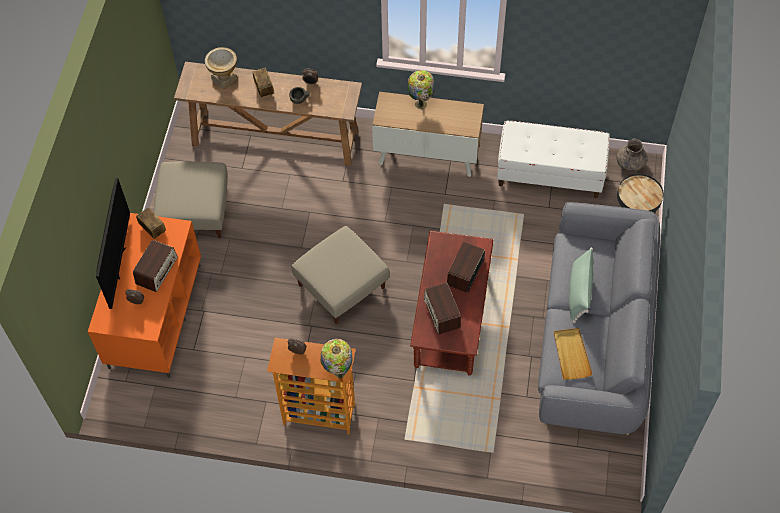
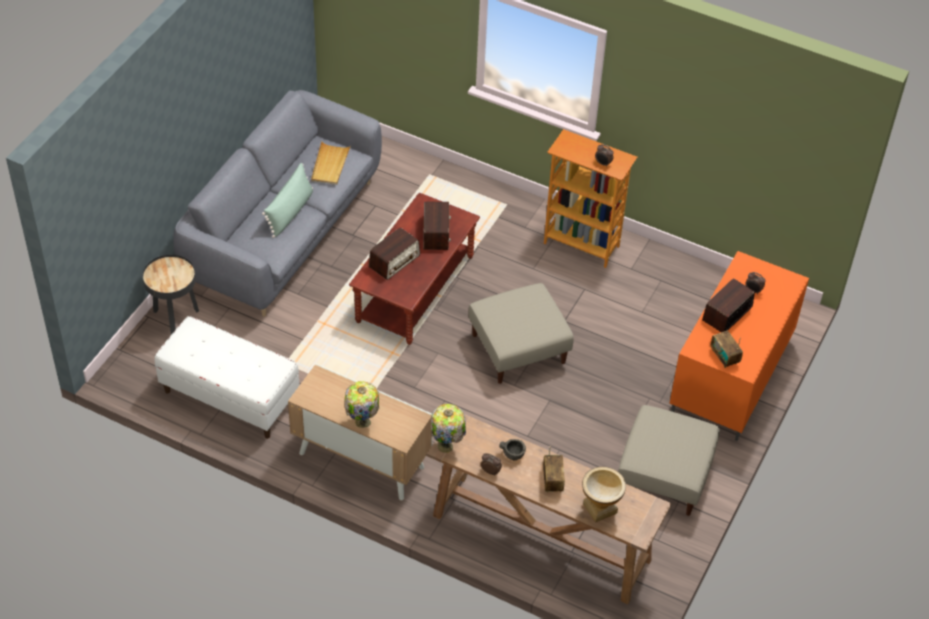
camera: 165 degrees left, 10 degrees down
(119, 263) = (768, 332): television -> none
(338, 371) = (569, 139): table lamp -> table lamp (446, 446)
(630, 163) = (131, 382): grey vase -> none

